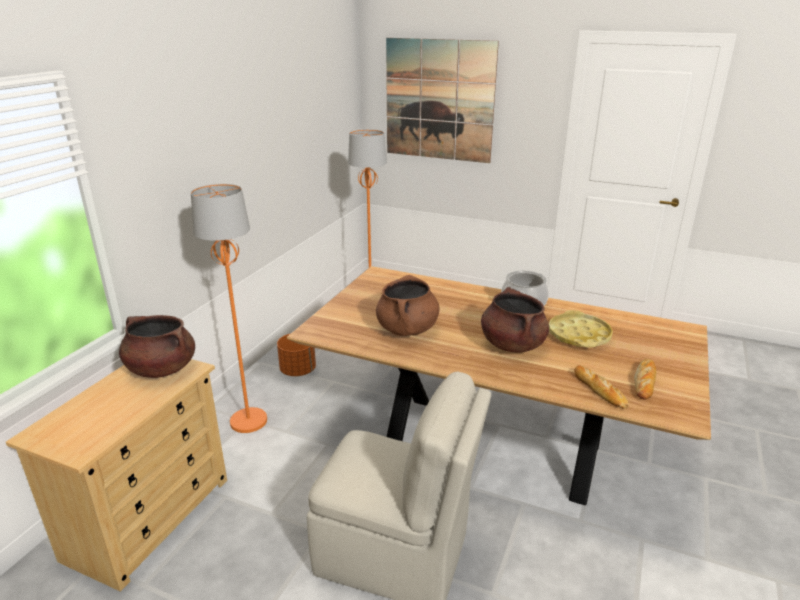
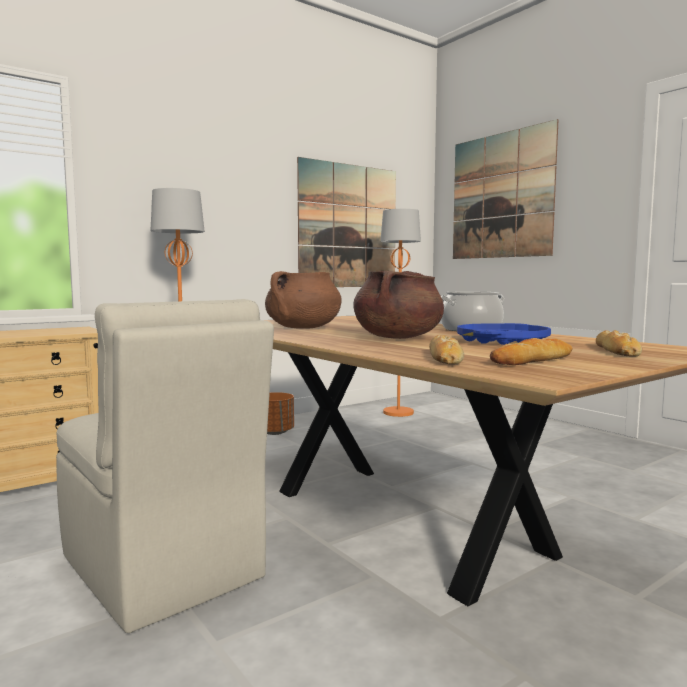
camera: 30 degrees right, 20 degrees down
(161, 369) = (69, 330): brown cooking pot -> none
(306, 144) = (348, 226): none -> picture
(579, 335) = (502, 341): yellow tray -> blue tray
(657, 344) = (616, 350): none -> bread

